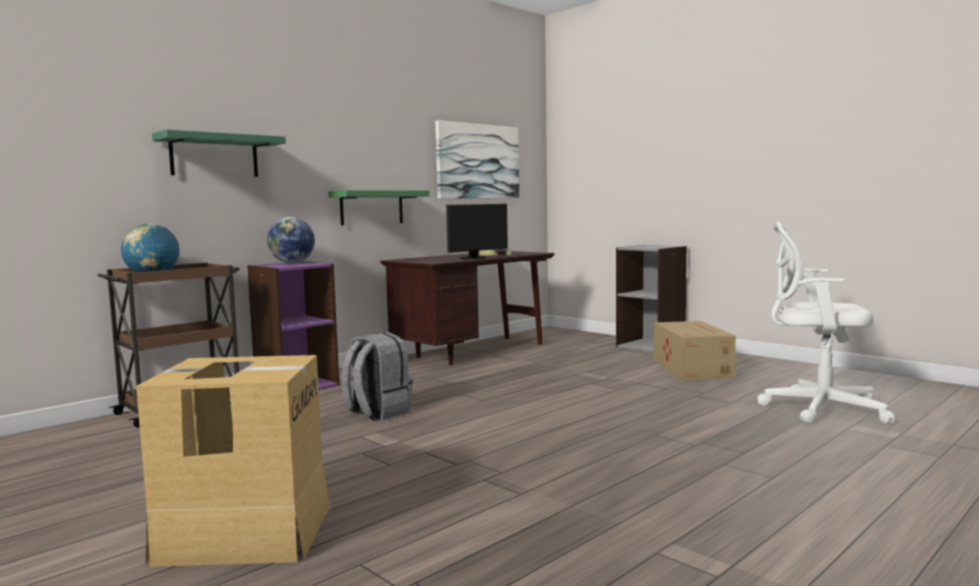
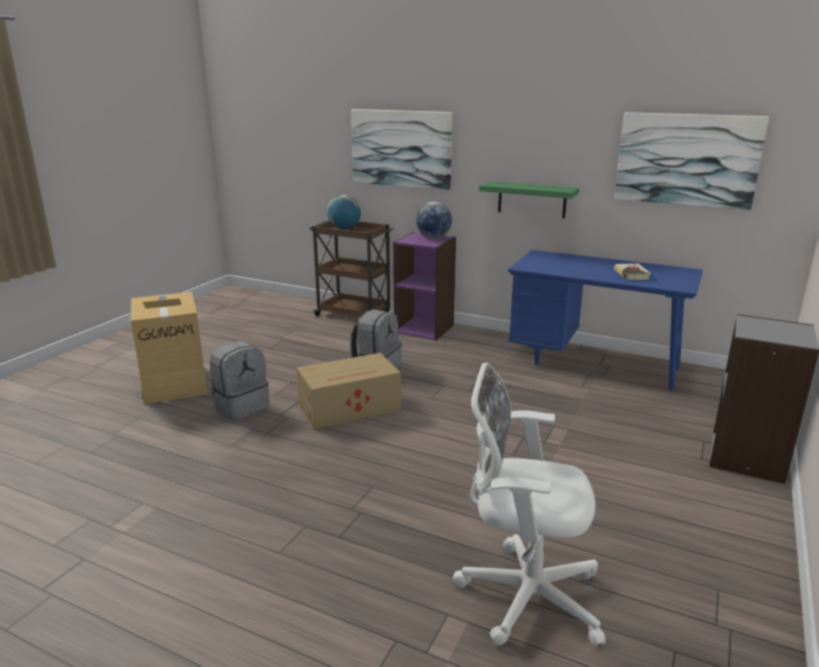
camera: 70 degrees right, 15 degrees up
(214, 156) = (401, 148): green shelf -> picture
(403, 485) = (241, 406): none -> grey backpack
(473, 352) = (594, 364): brown desk -> blue desk
(475, 258) = (578, 274): monitor -> none
(692, 368) = (652, 495): cardboard box -> cardboard box (351, 407)
(817, 408) = (523, 595): white office chair -> white office chair turned 75 degrees counterclockwise

